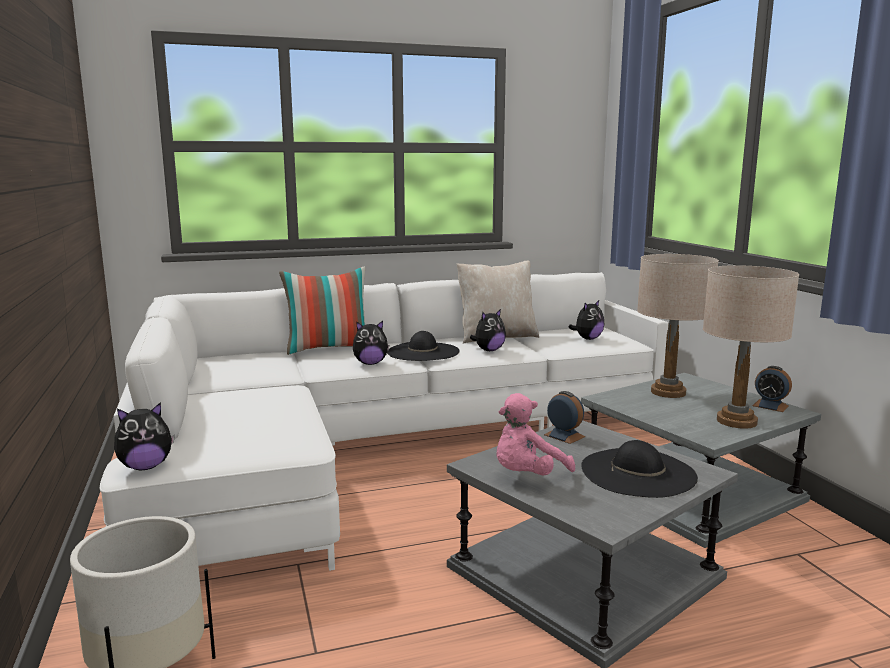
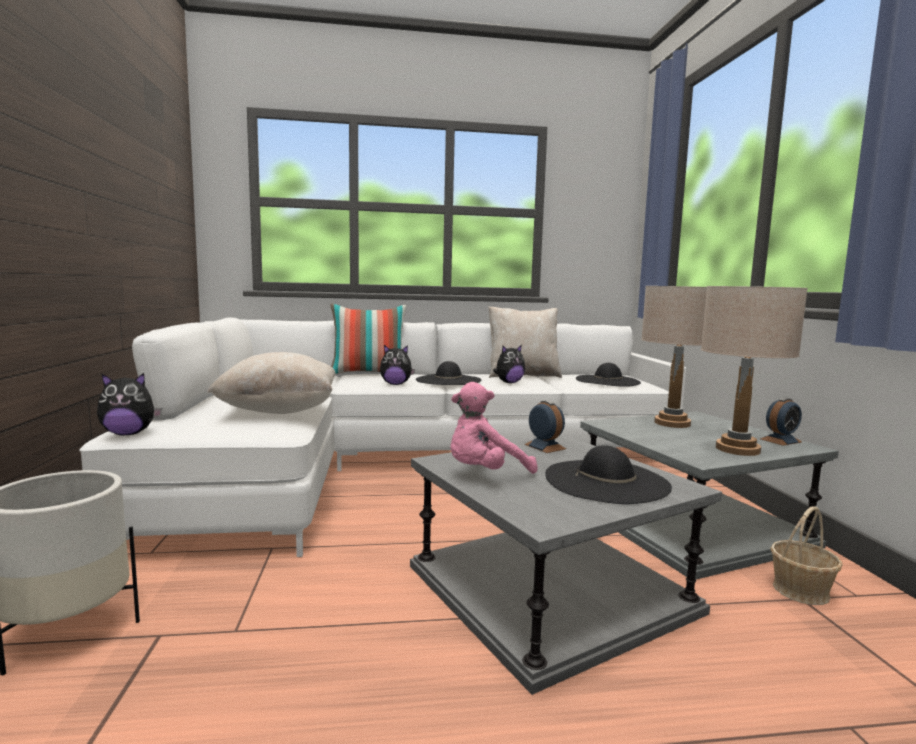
camera: 10 degrees right, 5 degrees down
(279, 417) = (280, 411): none -> beige pillow
(587, 339) = (607, 381): plush toy -> black hat
(770, 406) = (780, 440): alarm clock -> alarm clock turned 75 degrees counterclockwise
(796, 546) = (801, 591): none -> basket

